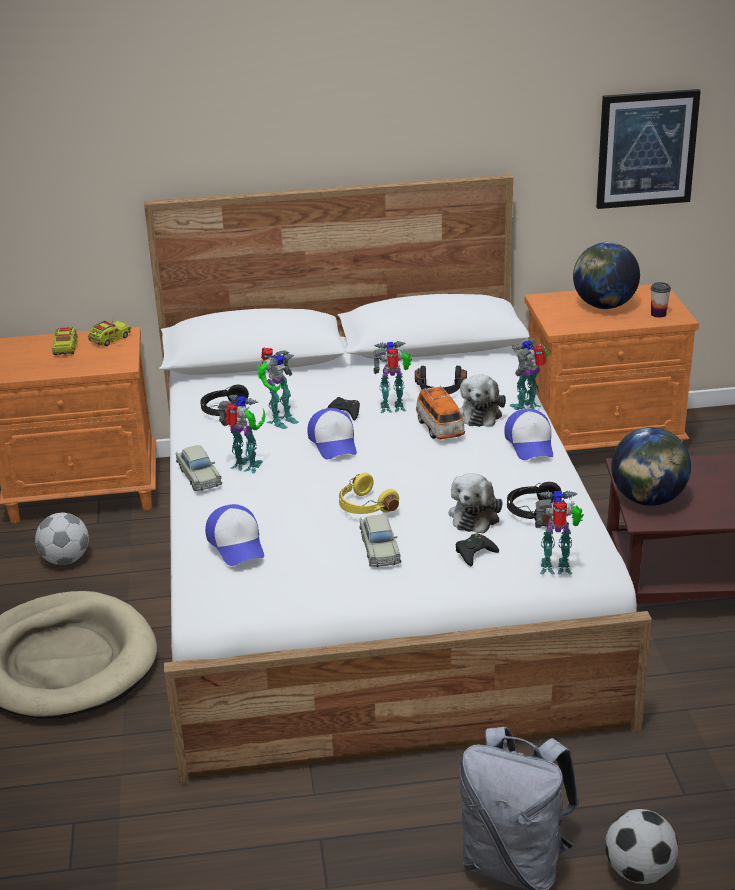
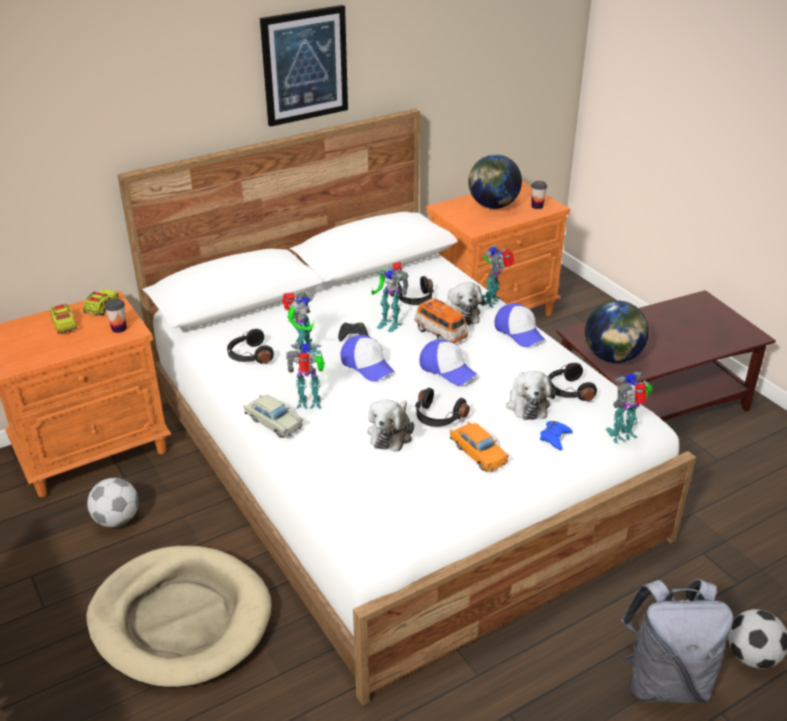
camera: 25 degrees left, 5 degrees up
(111, 361) = (119, 328): none -> cup
(237, 544) = (363, 480): cap -> cap (447, 369)
(302, 510) = (391, 433): none -> plush toy
(365, 507) = (437, 417): yellow headphones -> black headphones
(379, 548) = (478, 453): beige toy car -> orange toy car
(394, 408) = (389, 323): toy robot -> toy robot turned 120 degrees counterclockwise
(475, 553) = (555, 438): black game controller -> blue game controller
(646, 149) = (507, 75): picture -> picture (304, 65)

